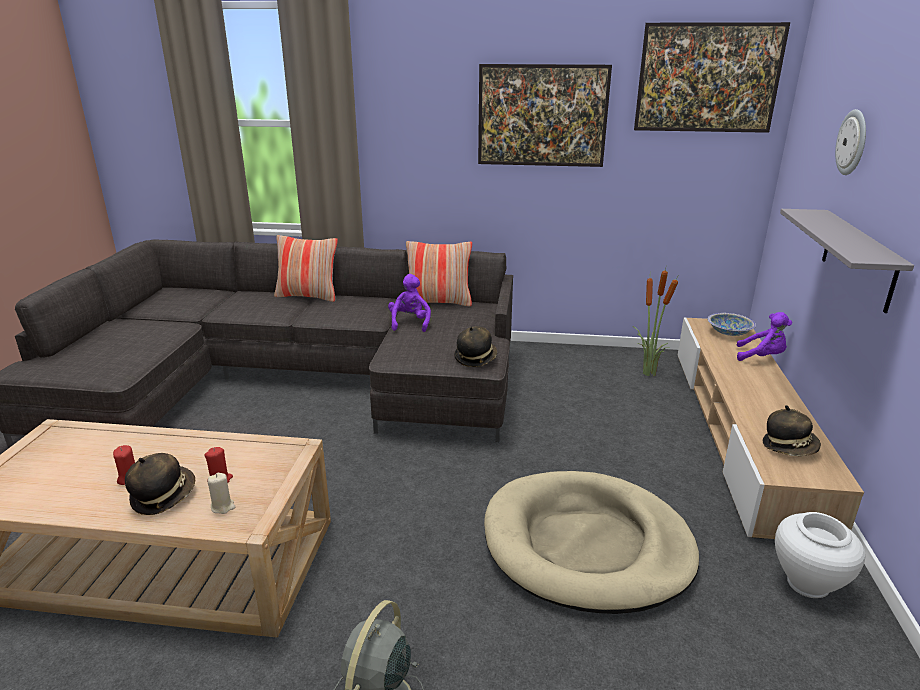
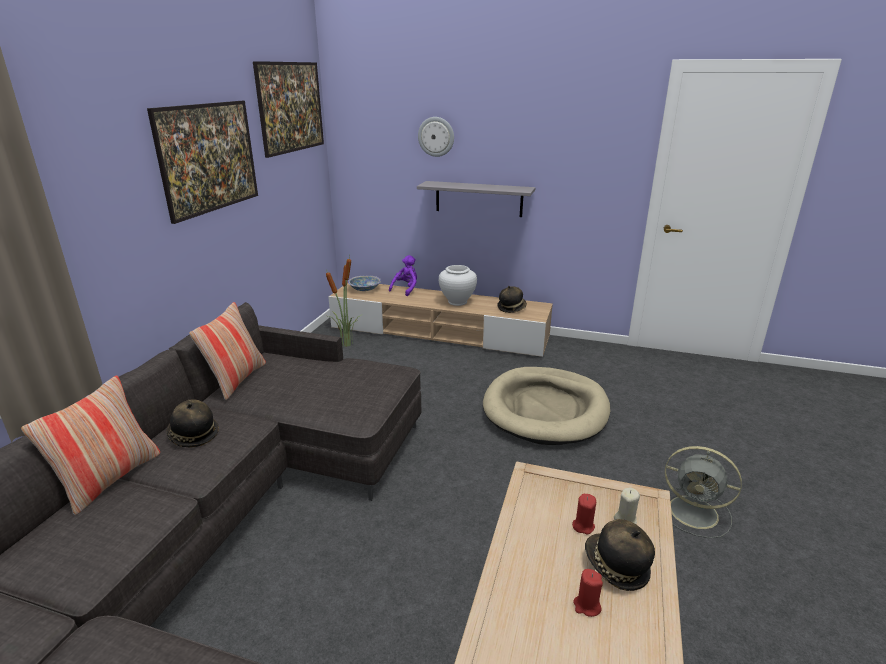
camera: 80 degrees left, 0 degrees up
(410, 323) = (280, 401): purple plush toy -> none
(475, 358) = (387, 373): hat -> hat (193, 435)
(807, 583) = (575, 353): white vase -> white vase (457, 302)

